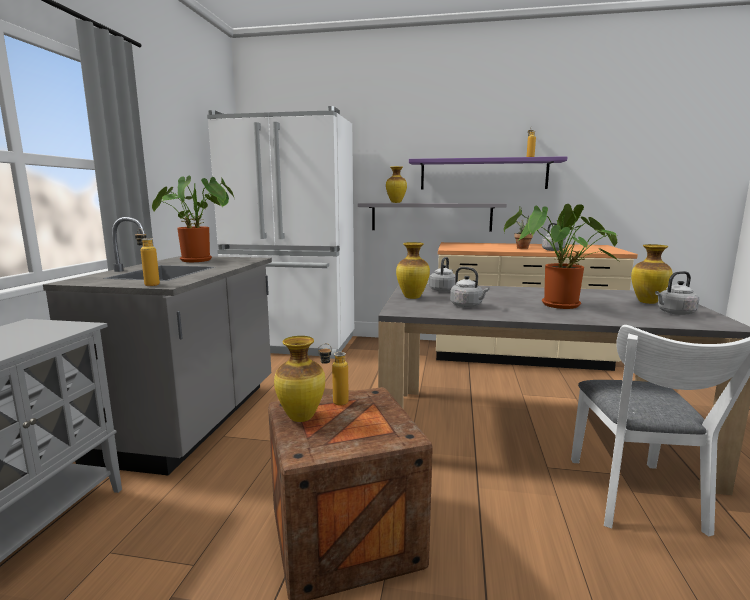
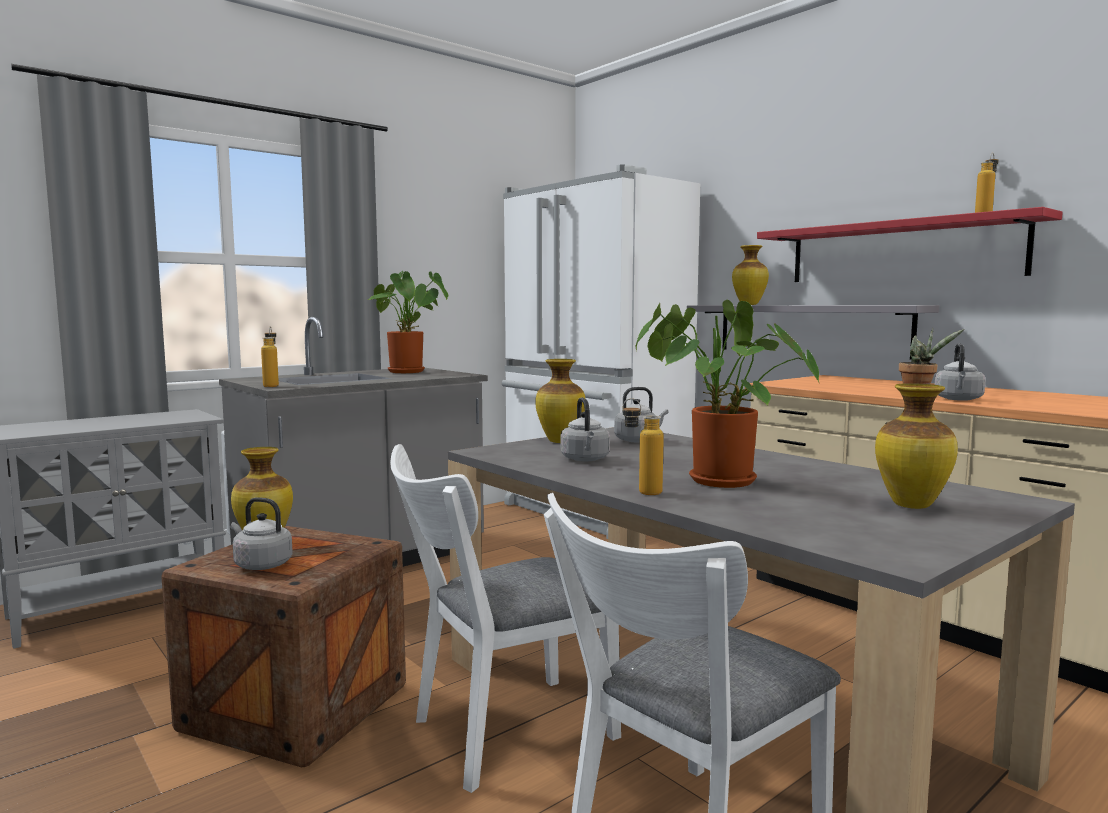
camera: 40 degrees right, 5 degrees down
(334, 403) = (318, 540): bottle -> bottle (641, 491)
(478, 487) = (501, 733): none -> white chair
(483, 174) = (900, 252): purple shelf -> red shelf
(674, 313) = (883, 525): grey kettle -> grey kettle (261, 565)

